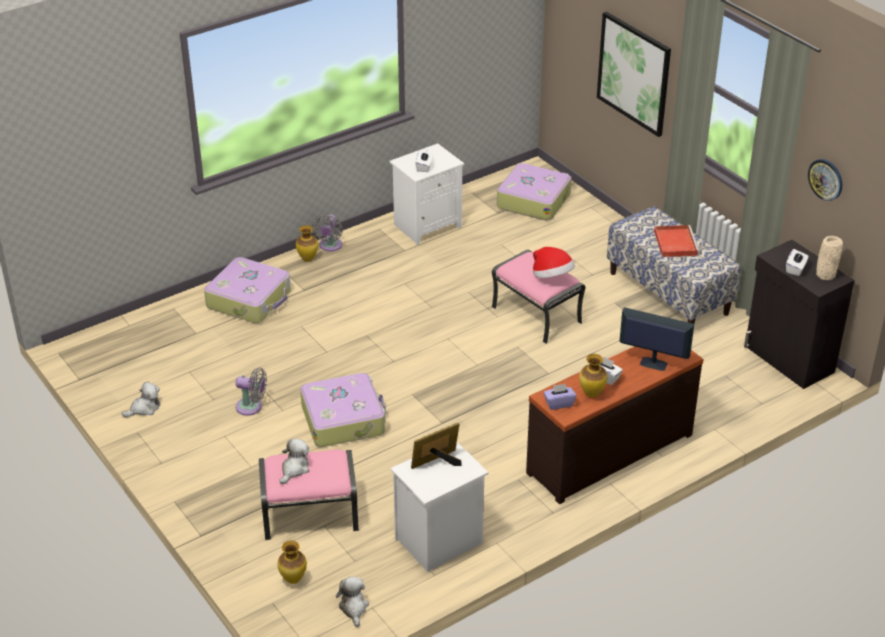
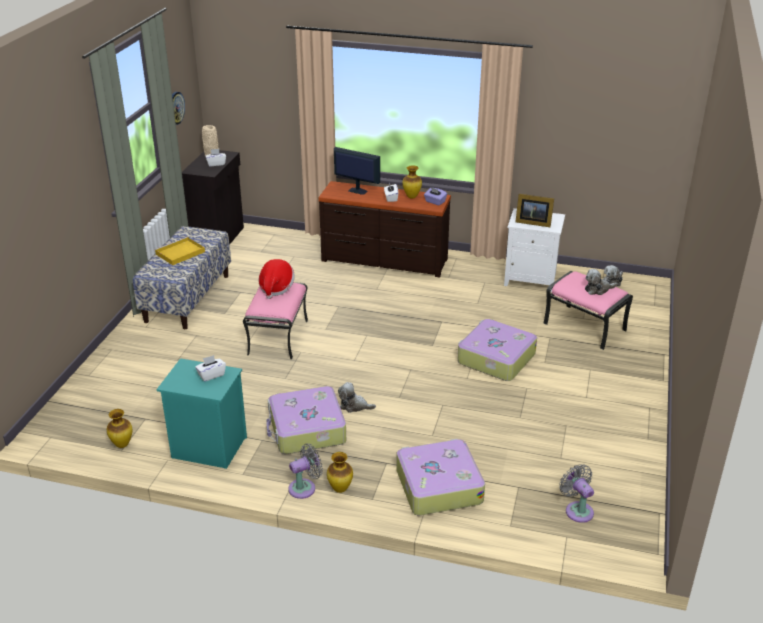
camera: 130 degrees left, 5 degrees down
(144, 408) = (625, 452): plush toy -> plush toy (354, 406)
(251, 407) = (545, 403): grey fan -> grey fan (577, 510)
(293, 579) = (631, 307): vase -> vase (122, 445)
(427, 225) = (207, 448): white nightstand -> turquoise nightstand
(533, 200) = (103, 409): suitcase -> suitcase (306, 430)
(634, 73) = (59, 211): picture -> none
(652, 363) = (357, 191): monitor -> monitor turned 135 degrees clockwise
(675, 242) = (179, 253): red tray -> yellow tray

